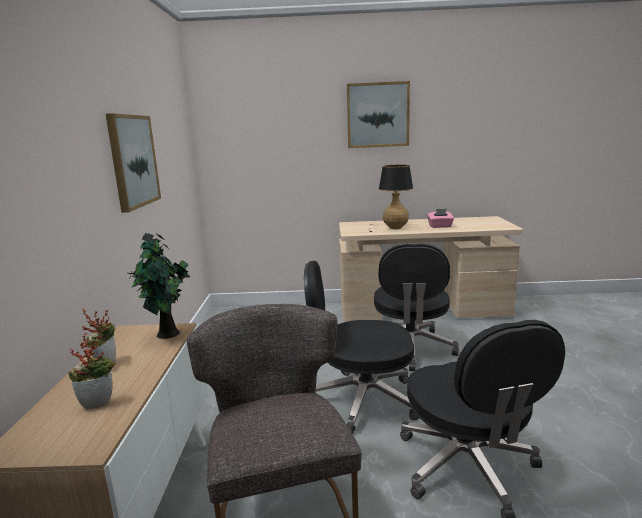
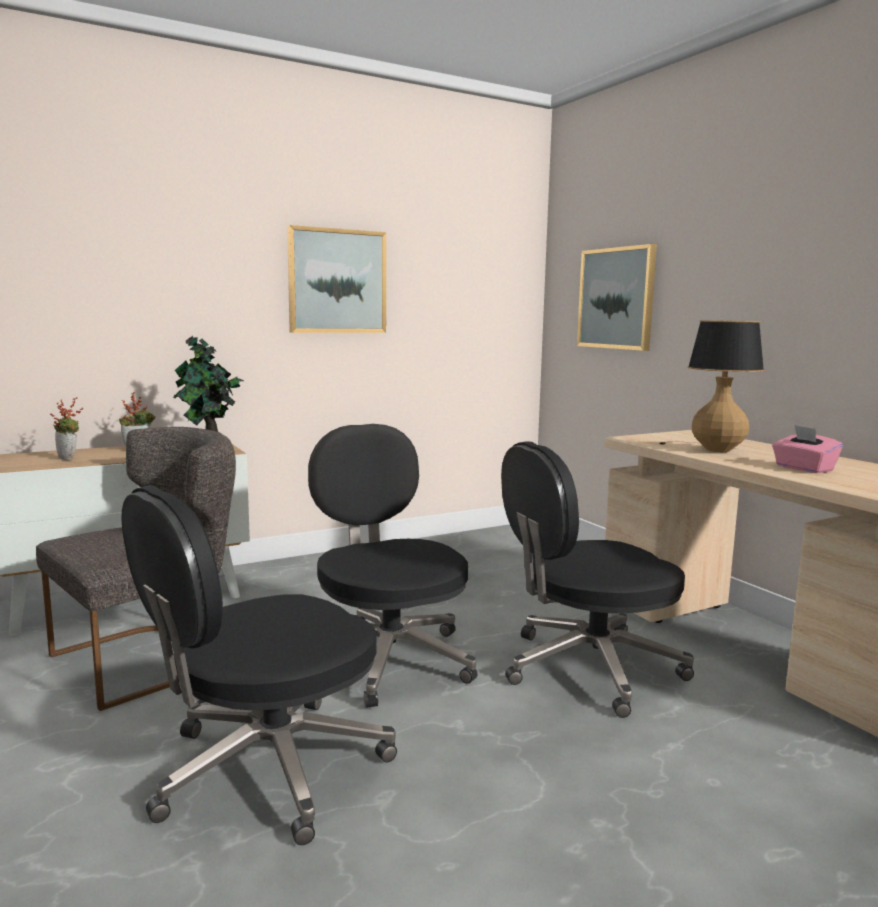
camera: 60 degrees right, 5 degrees down
(378, 115) = (782, 223): picture -> picture (617, 298)

